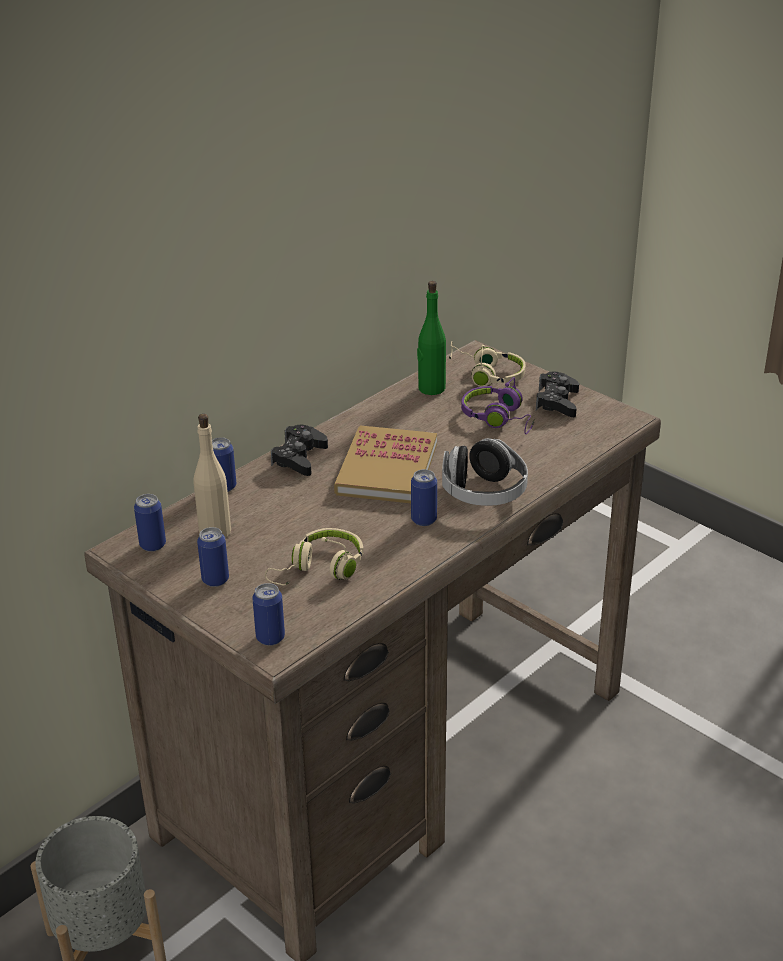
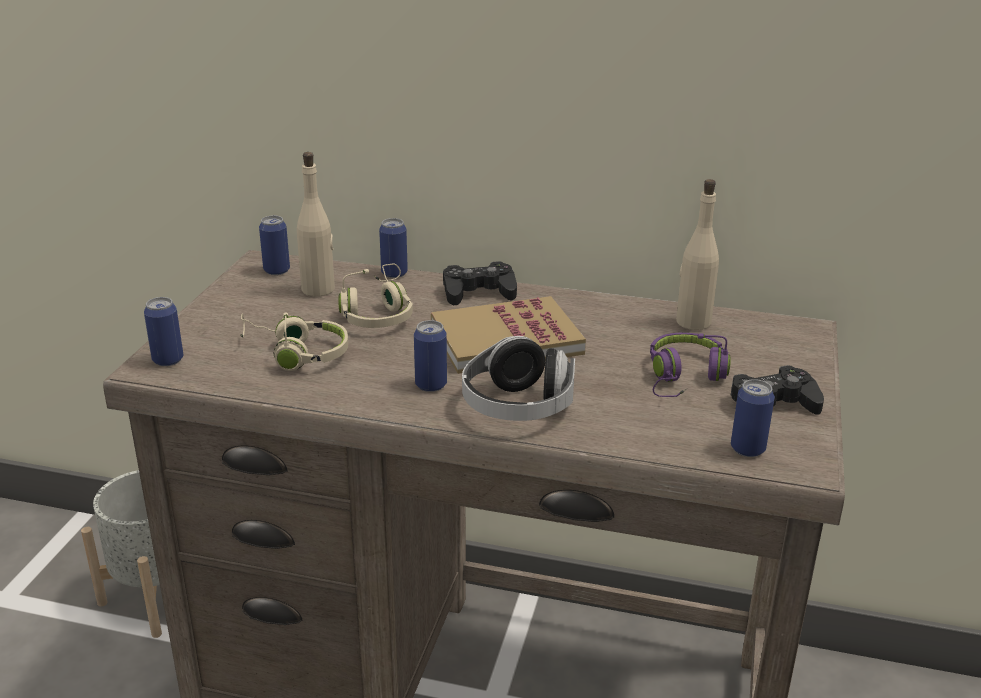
camera: 60 degrees right, 5 degrees down
(215, 579) = (243, 310): can -> can (747, 449)
(431, 388) = (693, 322): green bottle -> beige bottle
(486, 375) = (767, 345): beige headphones -> beige headphones (377, 313)

